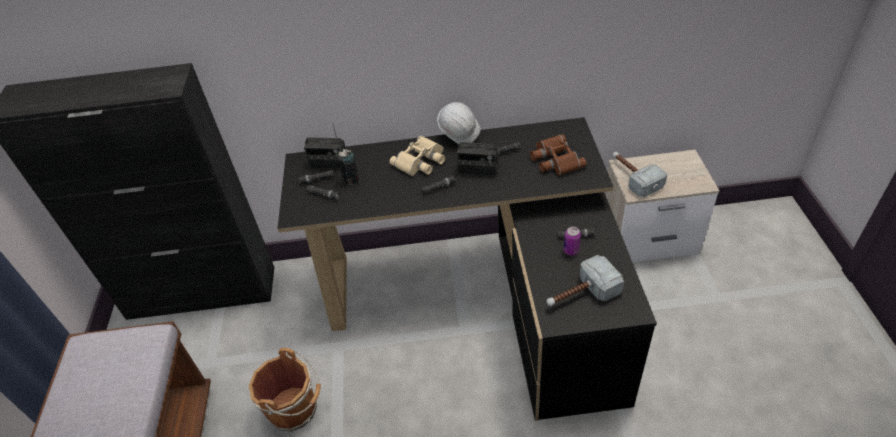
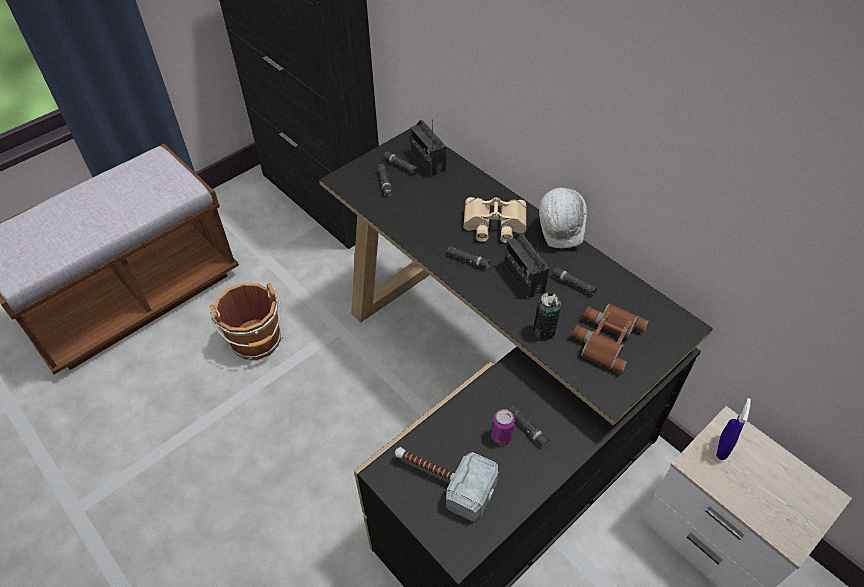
camera: 50 degrees right, 5 degrees up
(351, 180) = (420, 189): can -> can (544, 331)
(633, 177) = (722, 448): hammer -> blue spray bottle

